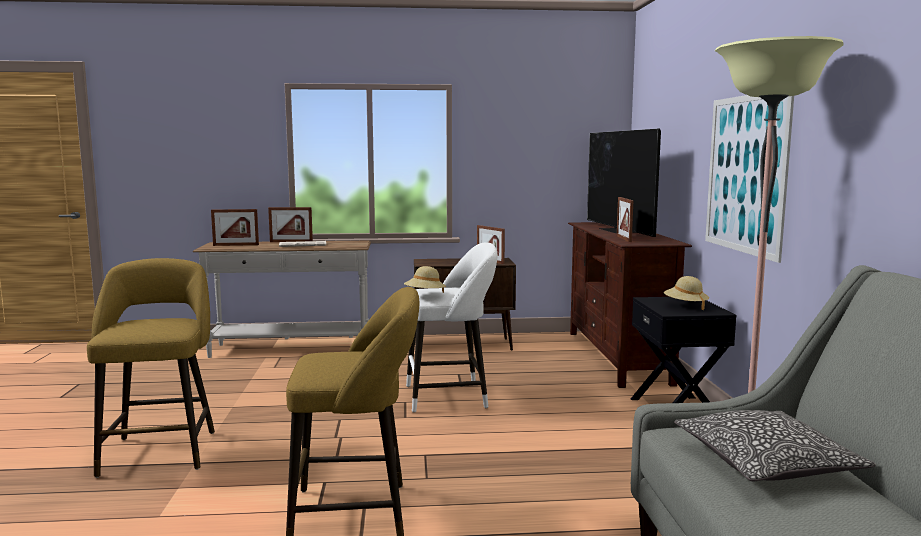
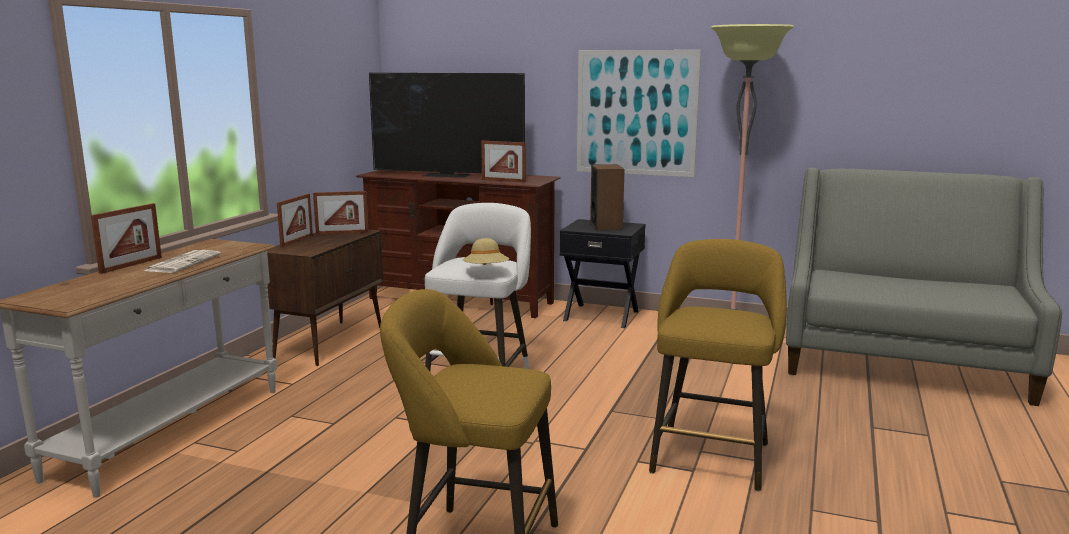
camera: 65 degrees left, 5 degrees up
(236, 245) = (87, 290): picture frame -> picture frame (297, 241)
(685, 305) = (606, 226): beige hat -> speaker
(766, 463) = (876, 285): pillow -> none

